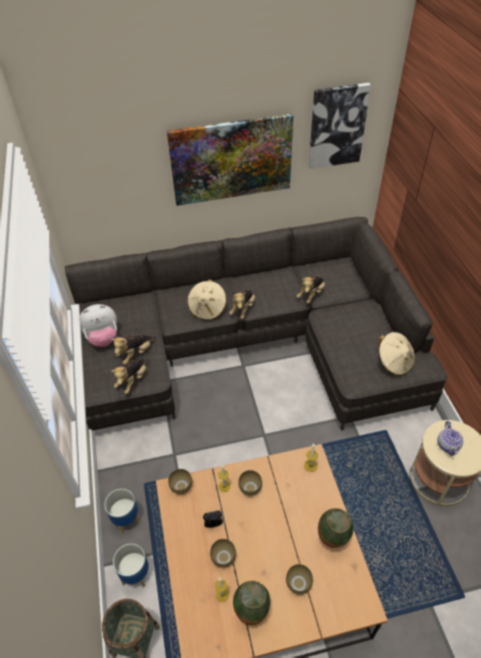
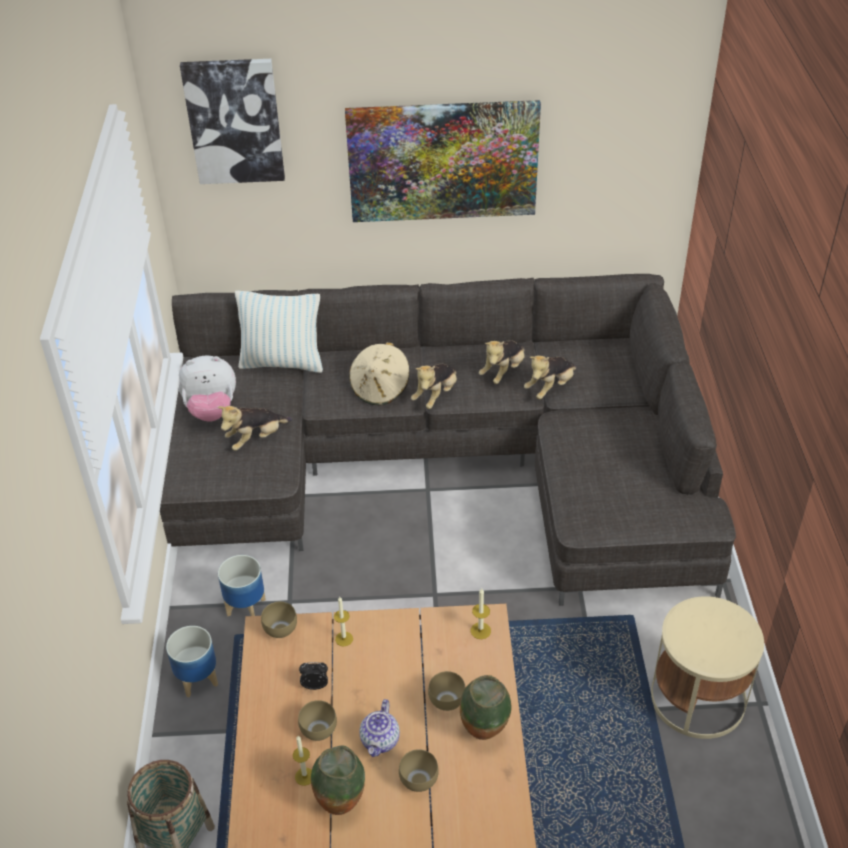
camera: 10 degrees right, 5 degrees down
(133, 380) = (242, 475): plush toy -> plush toy (503, 371)
(135, 574) = (195, 754): planter -> planter (245, 607)
(142, 299) = (282, 363): none -> pillow
(251, 487) = (383, 646): brown bowl -> brown bowl (448, 700)
(337, 126) = (613, 126): picture -> picture (234, 121)
(394, 362) = (653, 503): beige hat -> none
(448, 445) = (701, 632): teapot -> teapot (380, 741)

